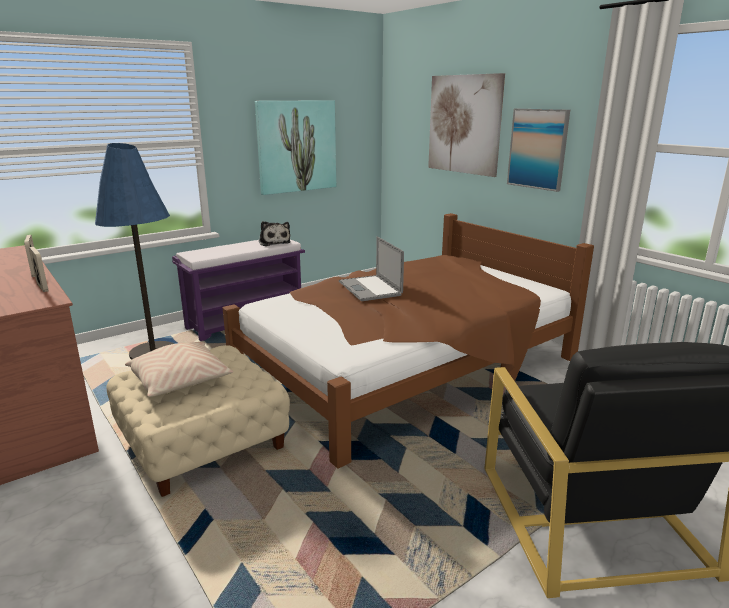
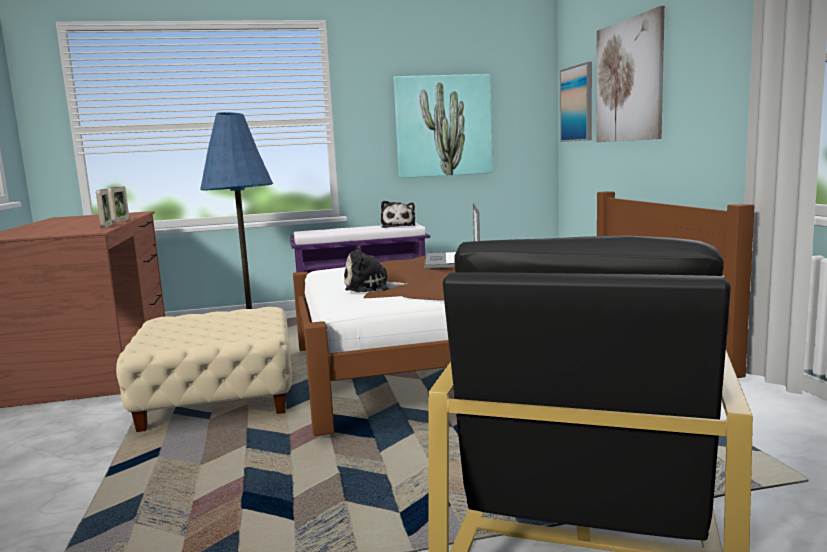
camera: 25 degrees right, 10 degrees down
(181, 382) = (198, 326): beige pillow -> none
(337, 329) = (370, 287): none -> plush toy
(538, 149) = (701, 91): picture -> picture (577, 104)

